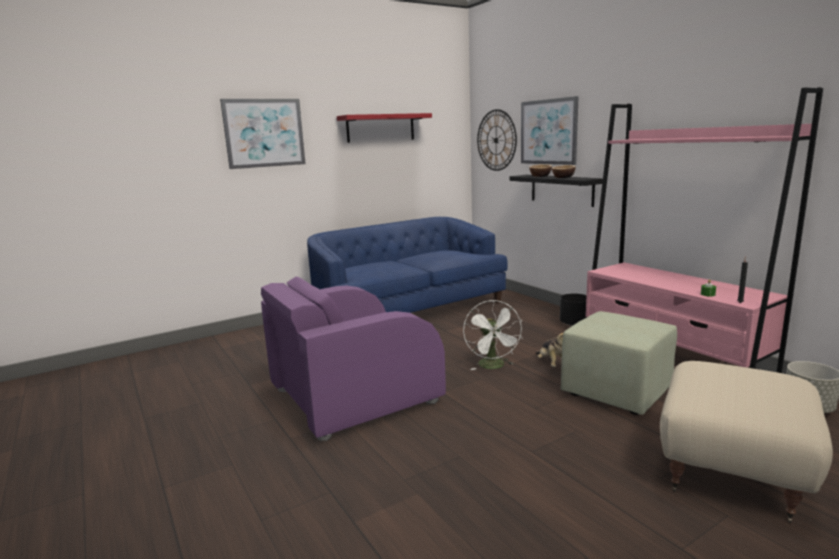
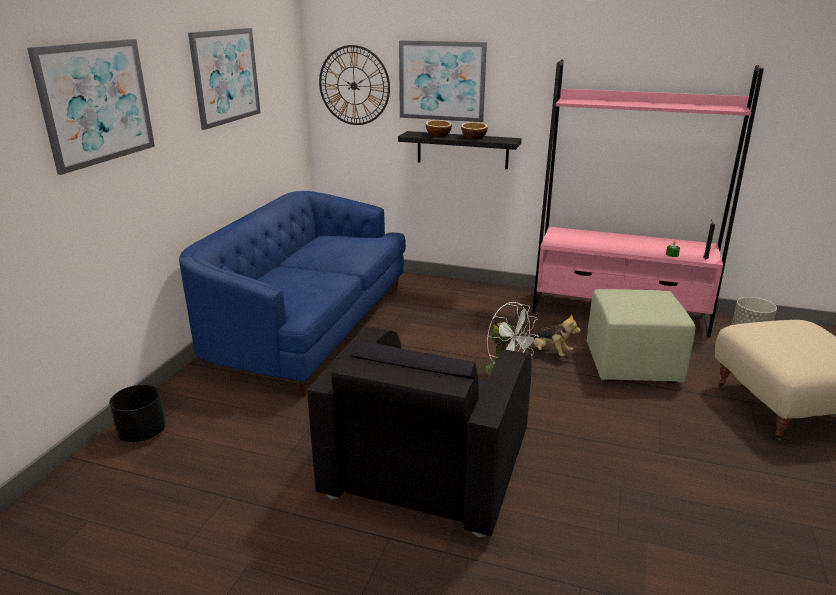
camera: 40 degrees left, 10 degrees up
(353, 396) = (427, 466): purple armchair -> black armchair
(380, 128) = (226, 76): red shelf -> picture
(574, 324) = (503, 298): black planter -> black planter (143, 433)

